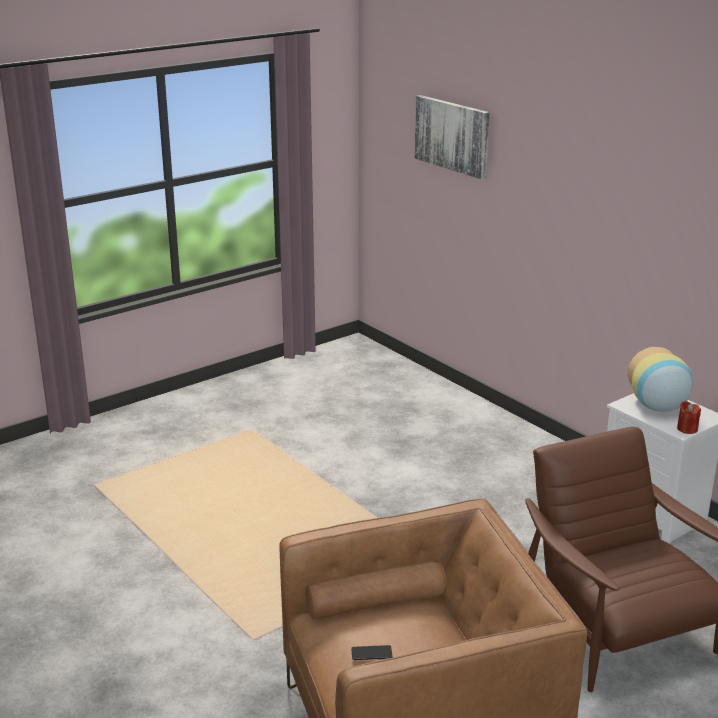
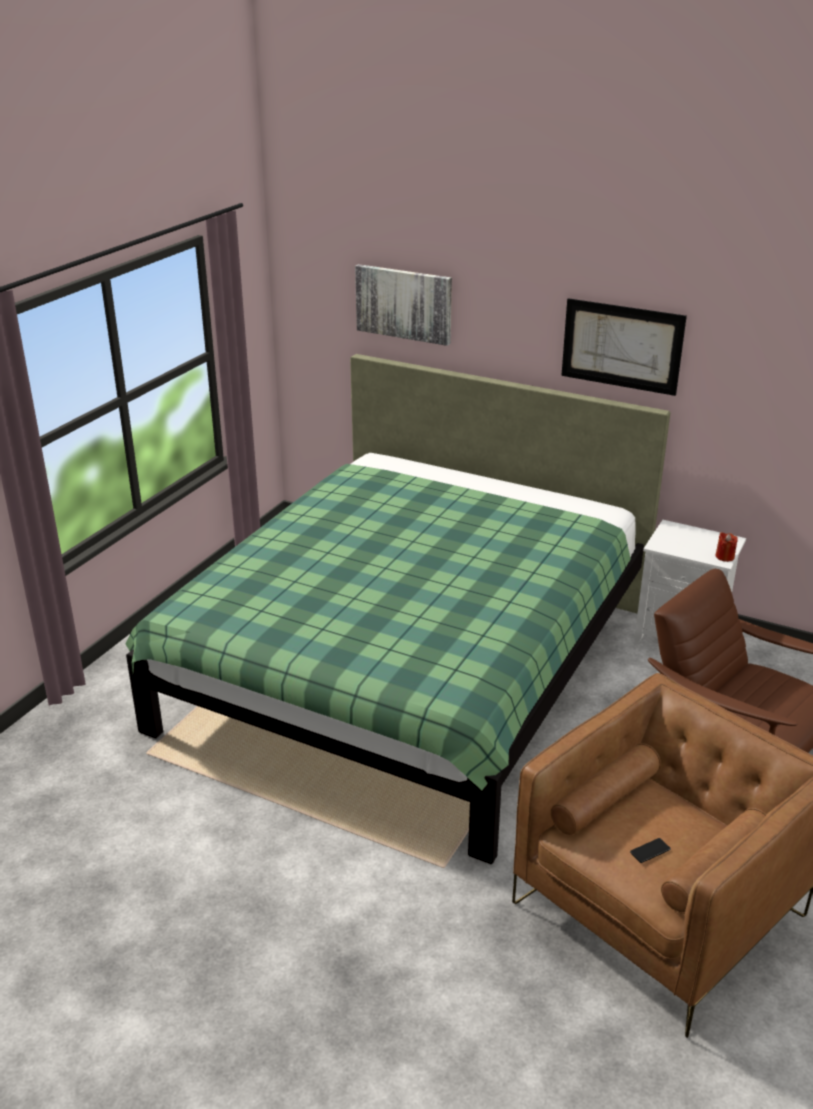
camera: 25 degrees left, 5 degrees up
(361, 475) = (409, 667): none -> green bed
(624, 193) = (621, 346): none -> picture
(658, 407) = (685, 541): vase -> none

